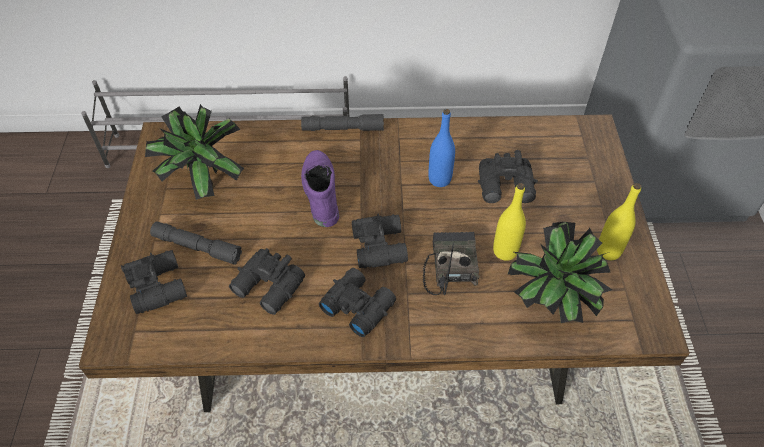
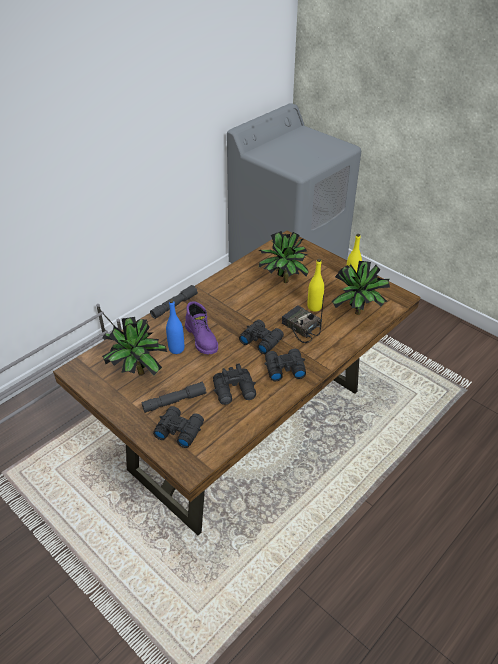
camera: 45 degrees left, 10 degrees down
(319, 192) = (202, 338): purple boot -> purple boot turned 150 degrees counterclockwise
(439, 179) = (250, 298): blue bottle -> blue bottle (176, 349)
(506, 188) = (283, 283): black binoculars -> potted plant

